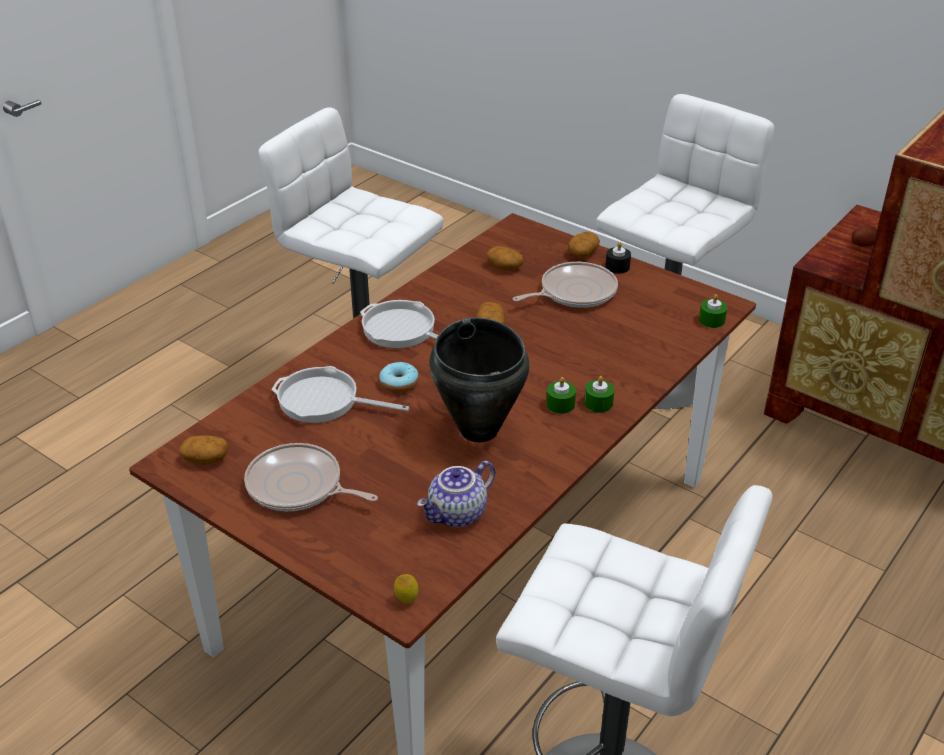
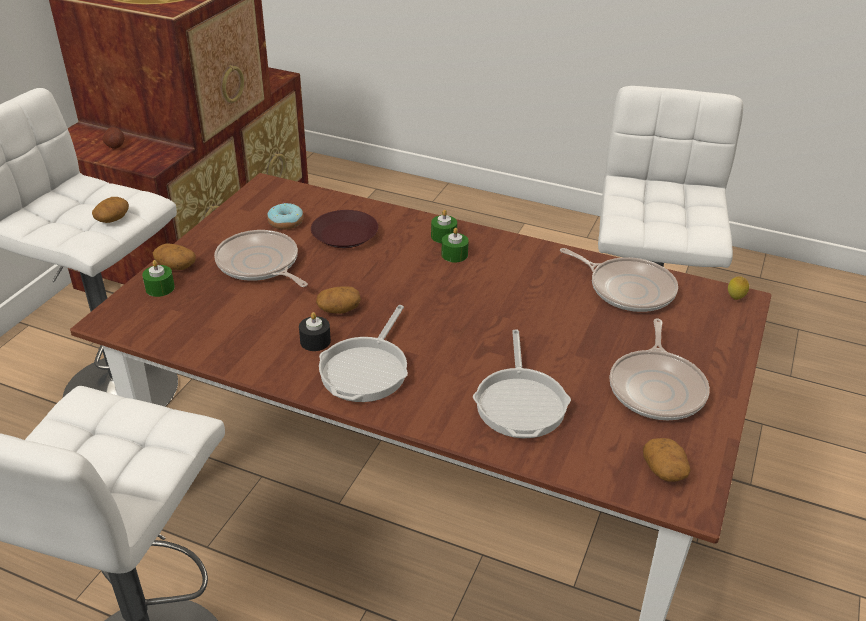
camera: 105 degrees left, 0 degrees up
(399, 383) = (465, 354): donut -> donut (286, 222)
(458, 515) = (627, 289): teapot -> frying pan
(479, 429) = (512, 293): black cooking pot -> none
(504, 267) = (211, 316): potato -> potato (112, 219)
(615, 342) = (345, 235): none -> brown plate
(617, 267) = (204, 243): black candle -> black candle (315, 341)
(711, 320) = (295, 190): green candle -> green candle (160, 288)

